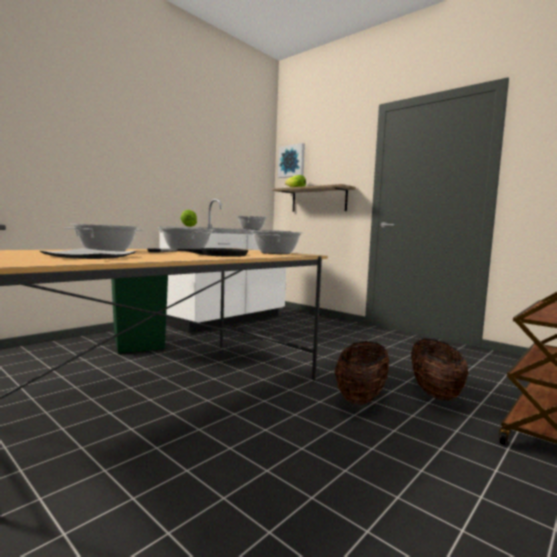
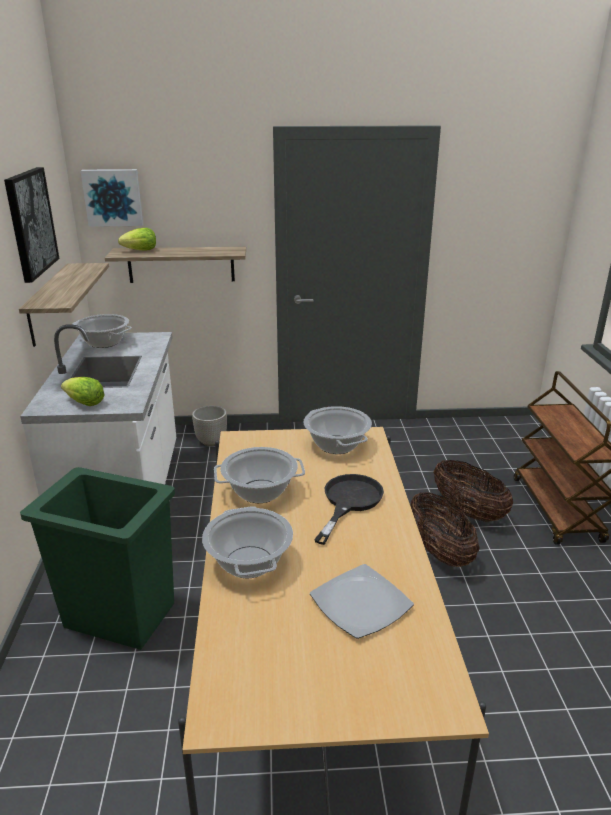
camera: 45 degrees left, 20 degrees up
(218, 149) = (30, 223): none -> picture
(221, 196) = (49, 304): none -> shelf
(308, 318) = (211, 441): none -> planter

